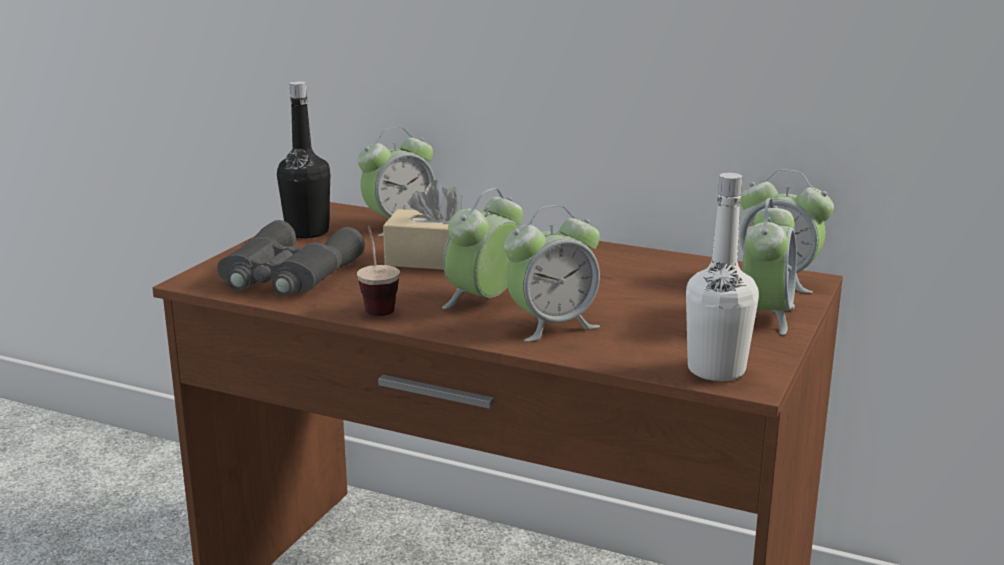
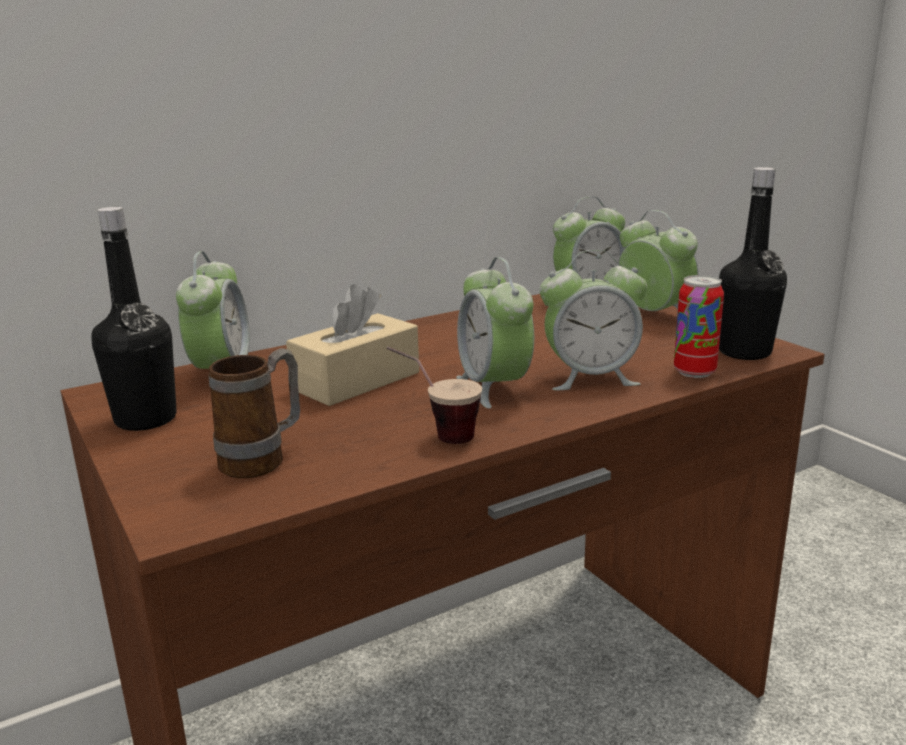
camera: 55 degrees left, 0 degrees up
(287, 275) = (264, 460): grey binoculars -> mug
(552, 325) = (590, 378): alarm clock -> alarm clock turned 75 degrees clockwise
(626, 359) = (694, 372): none -> can
(716, 370) = (744, 352): white bottle -> black bottle

